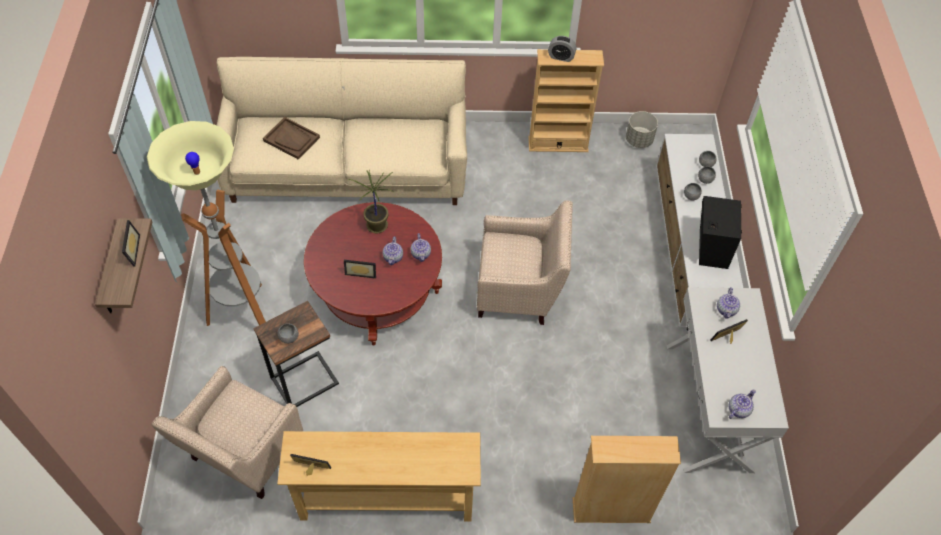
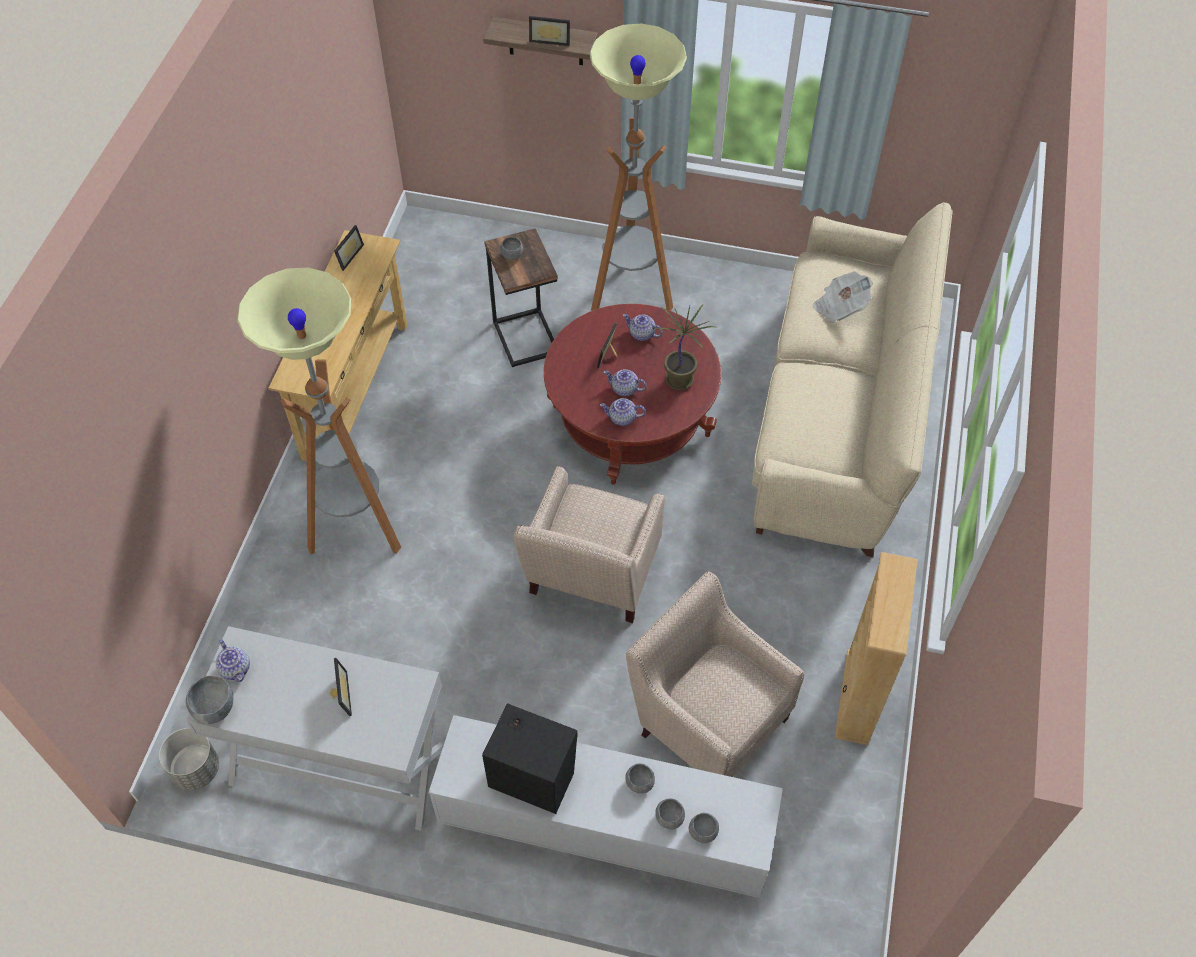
camera: 105 degrees right, 0 degrees up
(242, 454) = (455, 279): beige armchair -> beige armchair (708, 717)
(292, 139) = (840, 307): brown tray -> newspaper
(525, 455) = (356, 529): none -> floor lamp
(561, 57) = (893, 587): alarm clock -> none
(611, 511) = (253, 599): beige bookcase -> none
(638, 140) = (852, 828): grey planter -> grey planter (196, 769)
(726, 310) = (385, 710): teapot -> teapot (641, 334)
(772, 412) = (214, 709): none -> grey bowl

